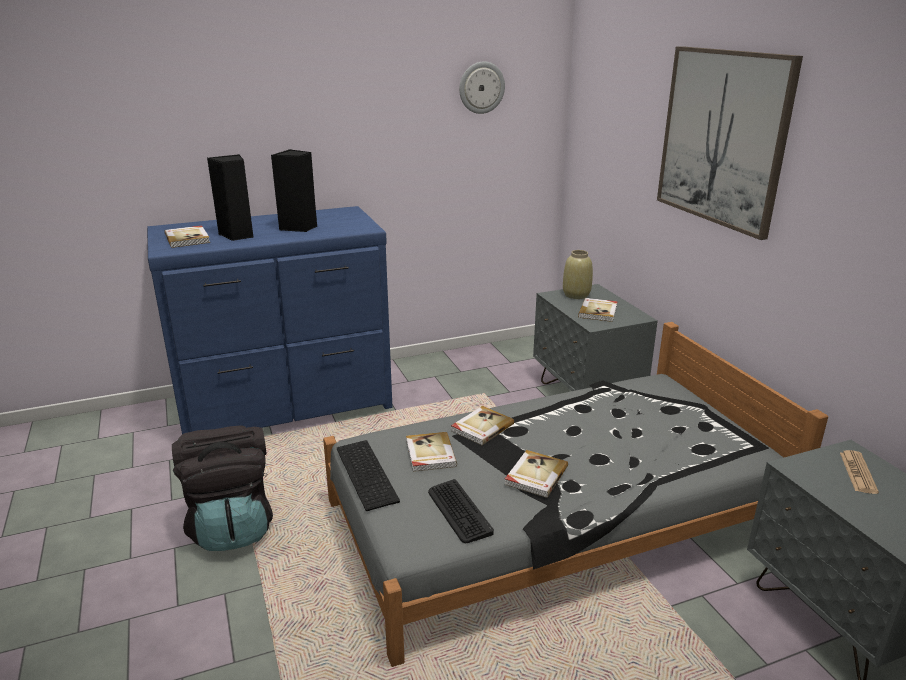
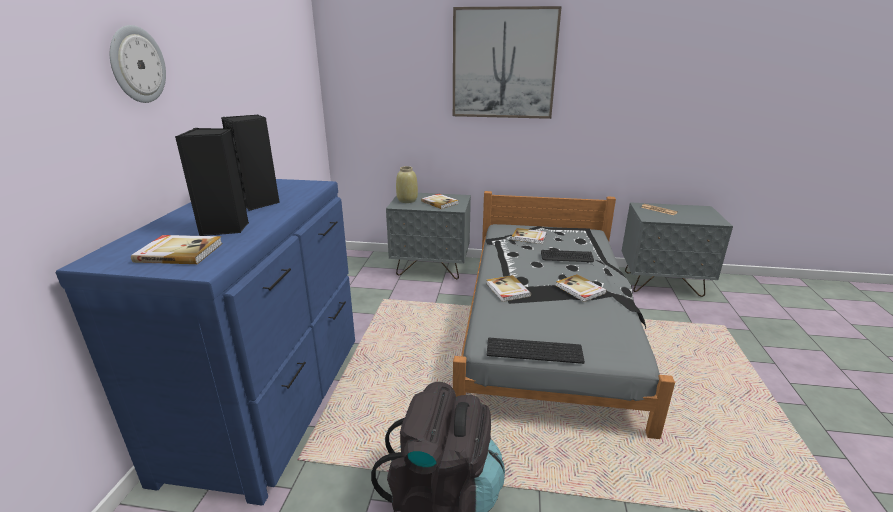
camera: 60 degrees left, 0 degrees up
(429, 454) = (526, 317): book -> book (529, 237)
(459, 511) = (603, 326): keyboard -> keyboard (567, 257)
(481, 87) = (282, 49): wall clock -> wall clock (137, 65)

